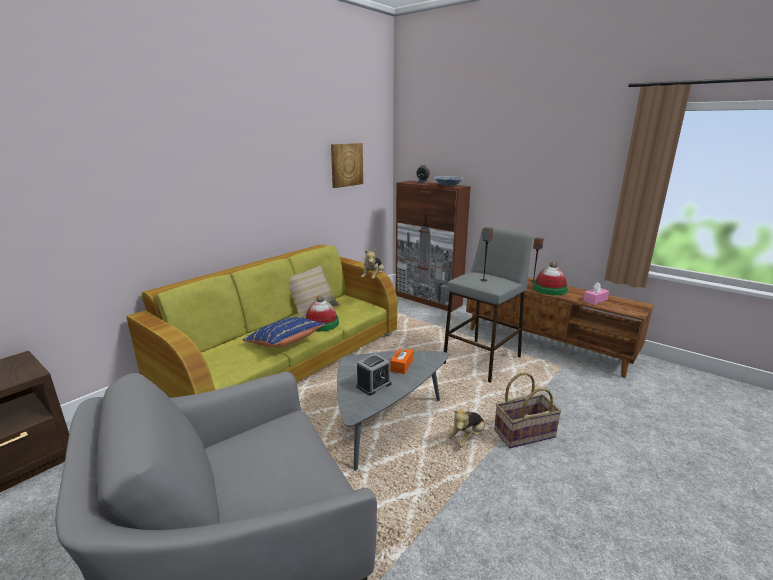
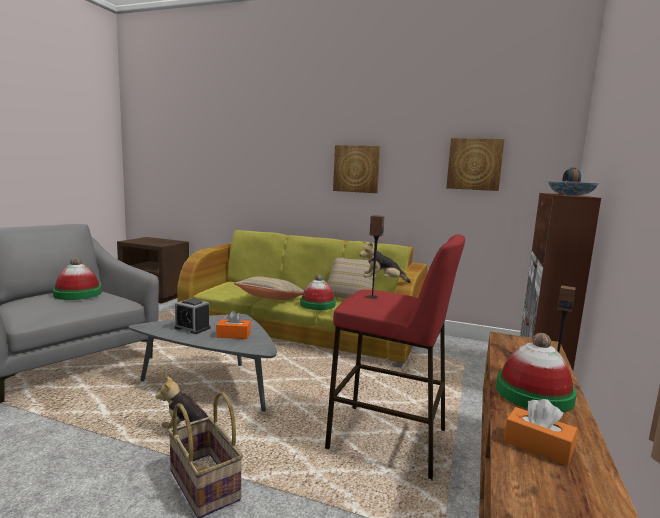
camera: 70 degrees right, 10 degrees down
(256, 452) = (78, 294): none -> hat
(263, 182) = (356, 169): none -> picture
(285, 343) = (271, 299): blue pillow -> beige pillow
(482, 360) = (388, 440): grey stool -> red stool
(595, 300) = (538, 446): pink tissue box -> orange tissue box

